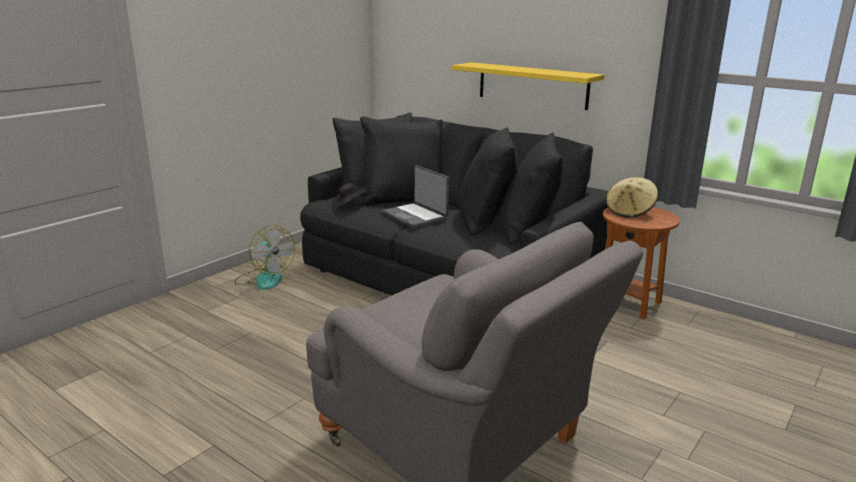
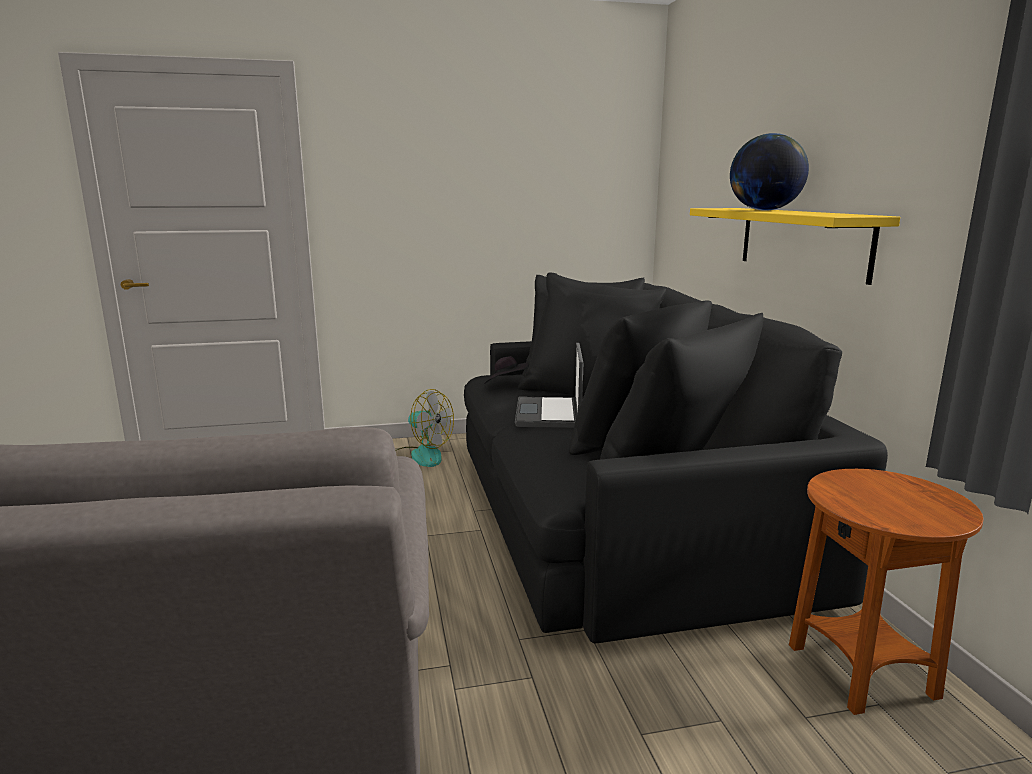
camera: 40 degrees right, 5 degrees down
(264, 278) = (418, 456): fan -> fan turned 60 degrees counterclockwise
(513, 68) = (764, 210): none -> globe
(630, 212) = (879, 486): beige hat -> none

